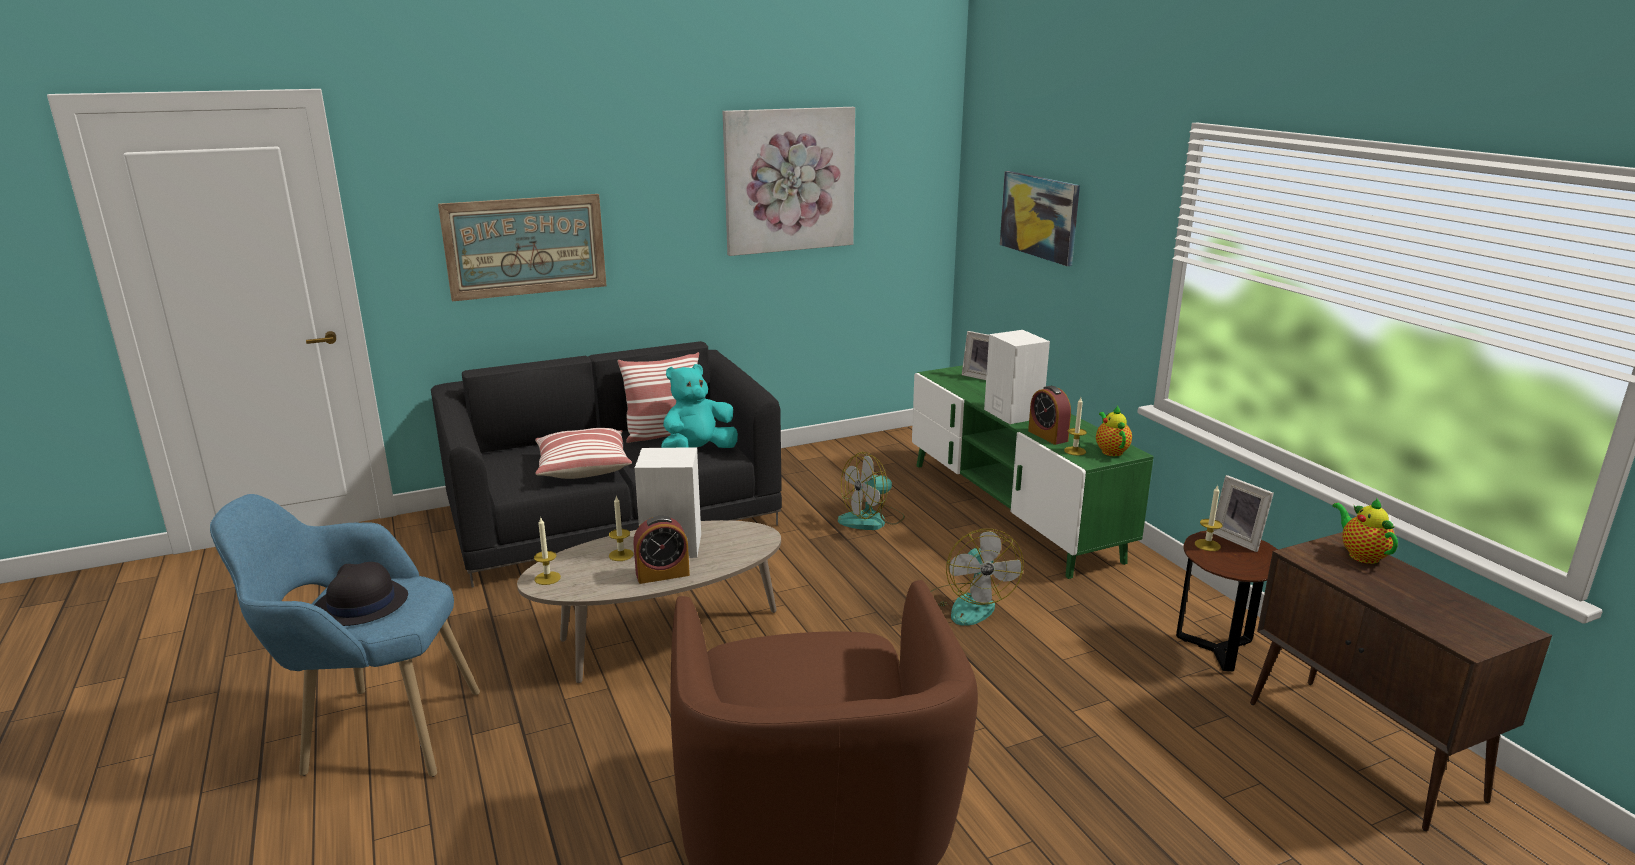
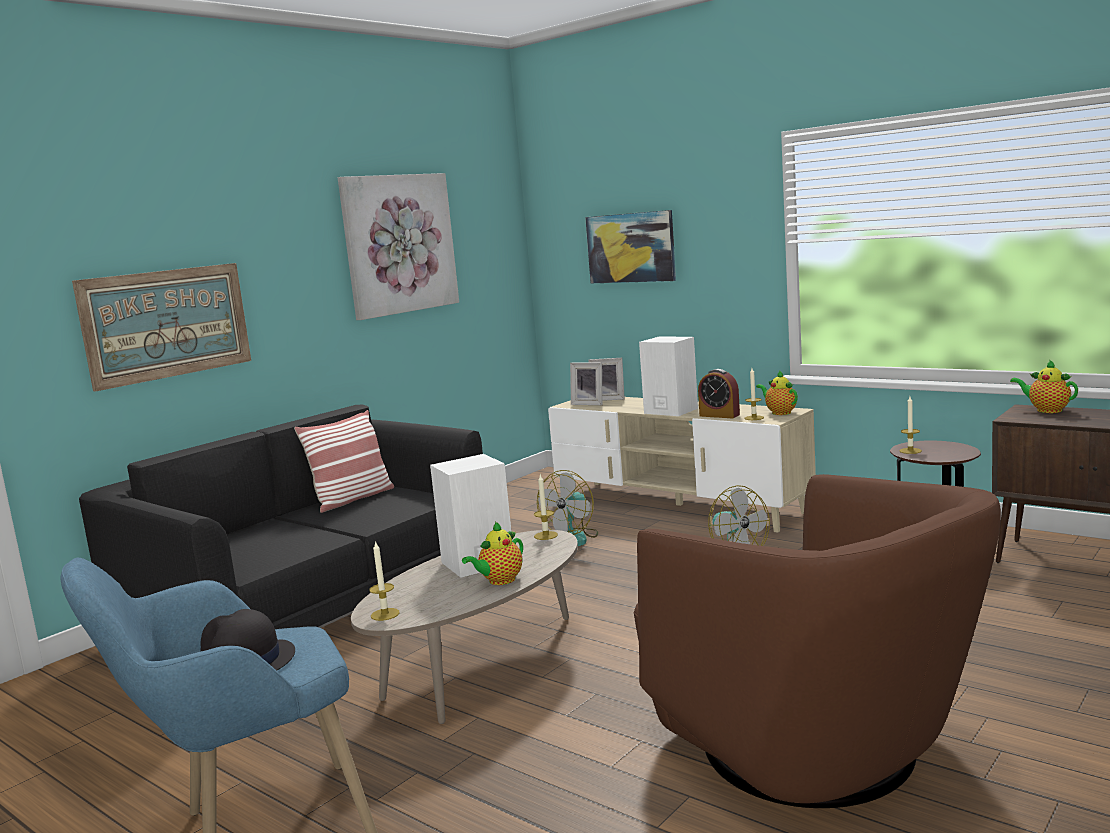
camera: 25 degrees left, 10 degrees down
(582, 467) = (298, 538): pillow -> none
(621, 555) = (436, 581): candle -> candle (546, 535)
(662, 574) = (499, 581): alarm clock -> teapot
(697, 452) = (404, 503): turquoise plush toy -> none
(1011, 510) = (678, 505): green tv stand -> beige tv stand
(1239, 539) = (925, 443): picture frame -> picture frame (589, 403)

